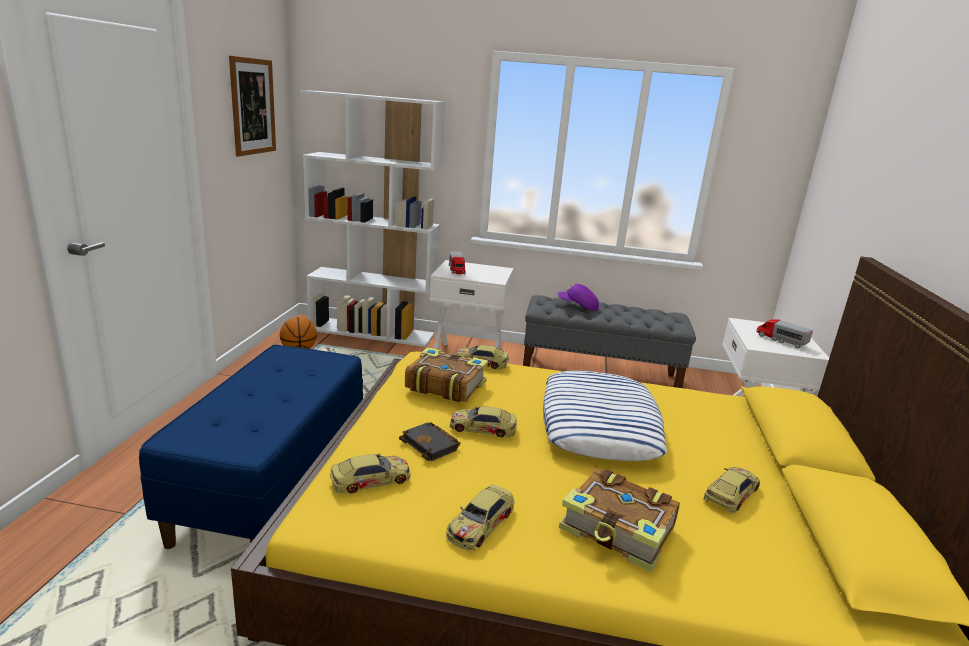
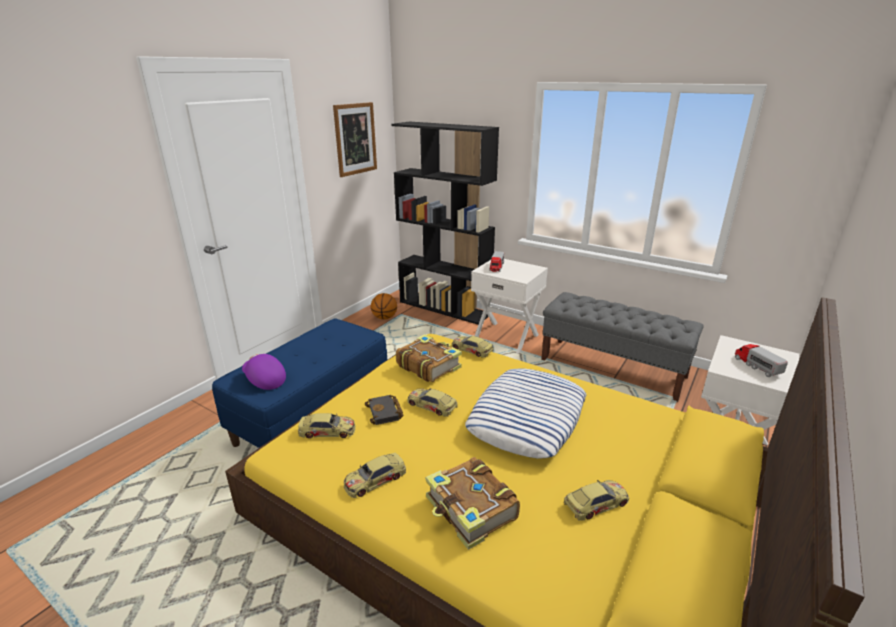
camera: 25 degrees right, 5 degrees up
(373, 332) = (445, 308): white bookcase -> black bookcase
(578, 307) = (594, 306): purple cap -> purple cap (264, 380)

